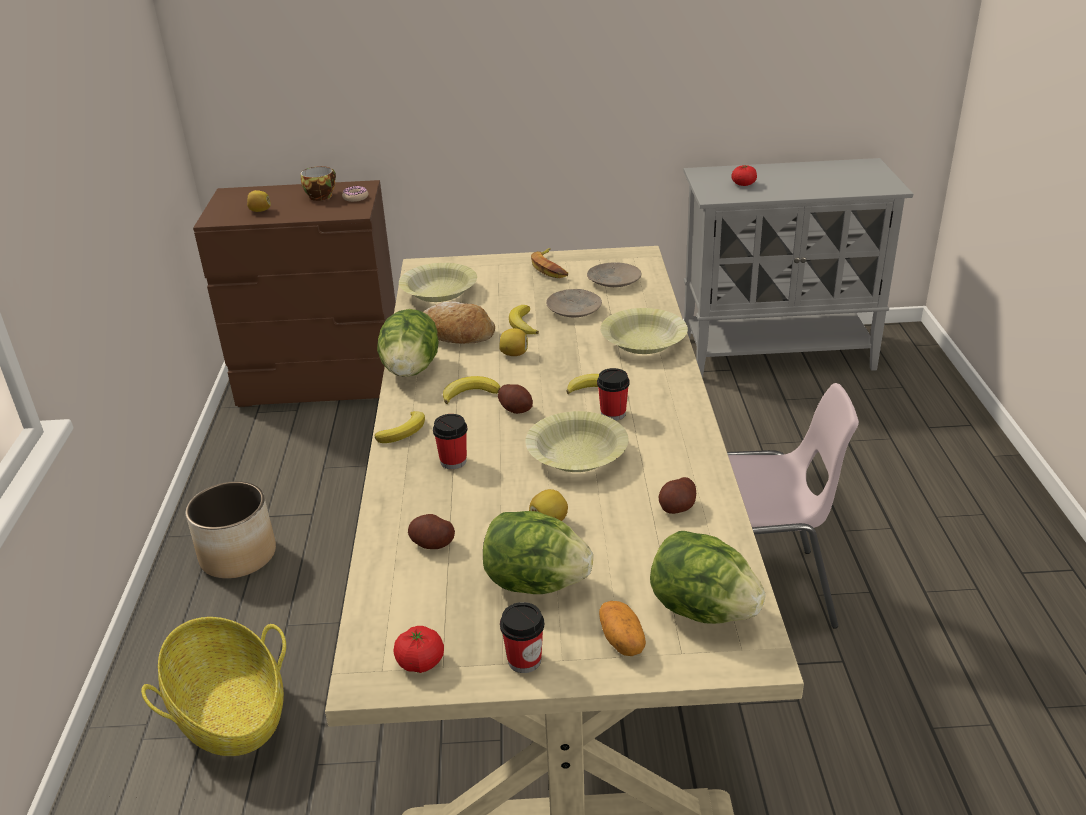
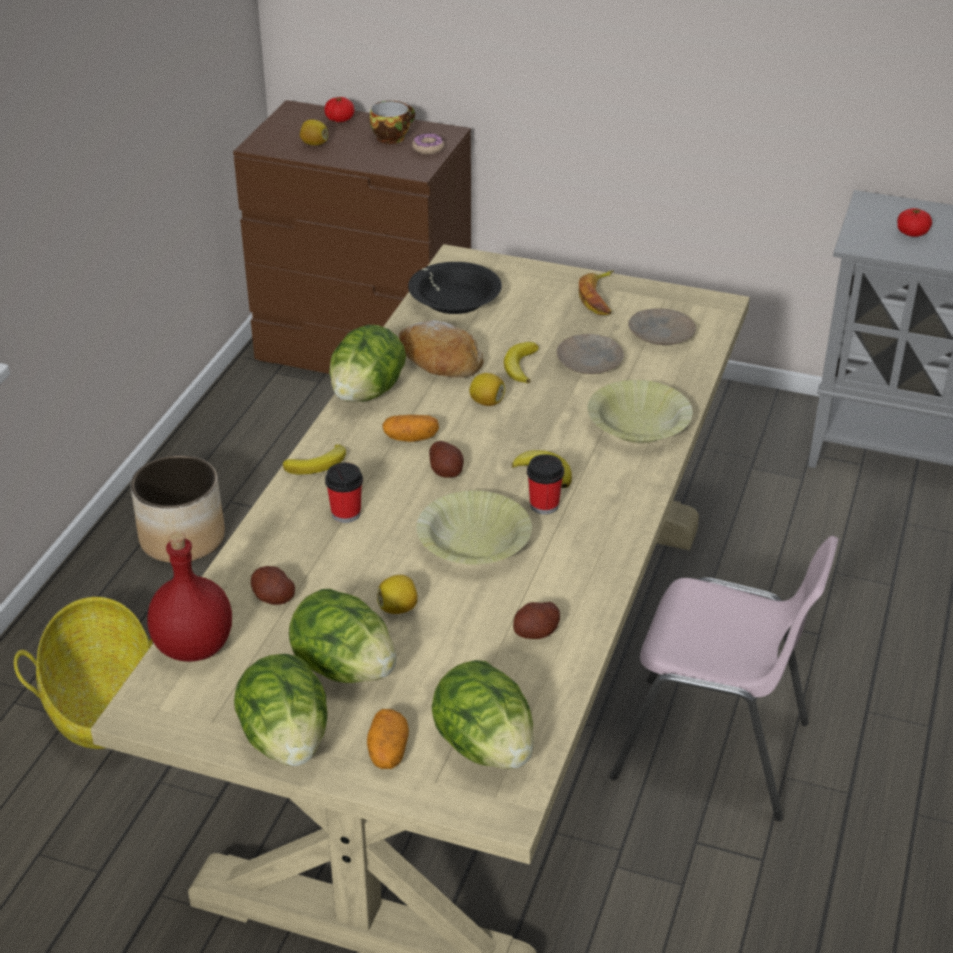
camera: 20 degrees right, 5 degrees up
(383, 606) = (192, 646): none -> red bottle
(420, 662) = (194, 711): tomato -> tomato (340, 120)
(439, 292) = (455, 300): yellow bowl -> black bowl
(470, 393) = (411, 438): banana -> potato
(524, 660) = (286, 740): cup -> lettuce

